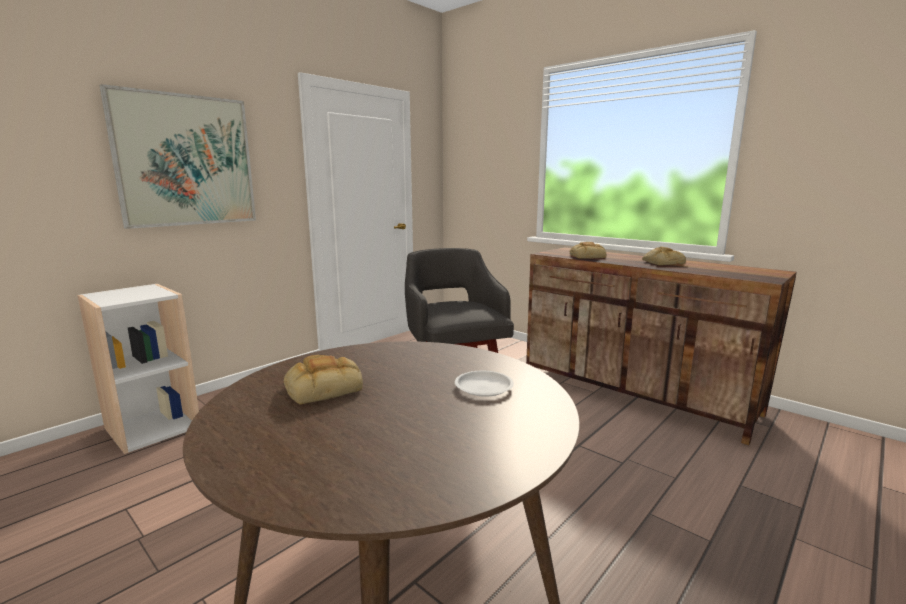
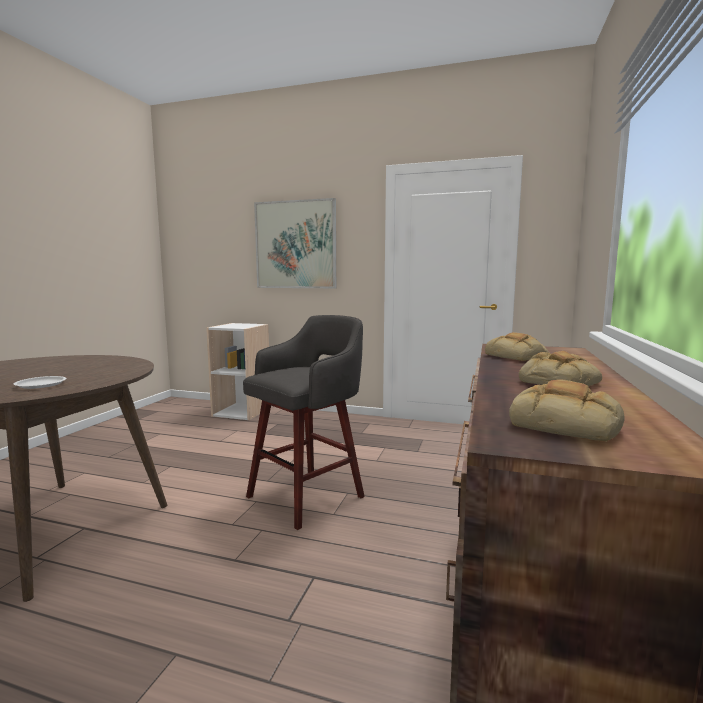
camera: 65 degrees right, 5 degrees down
(324, 387) = (60, 364): bread -> bread (566, 424)

